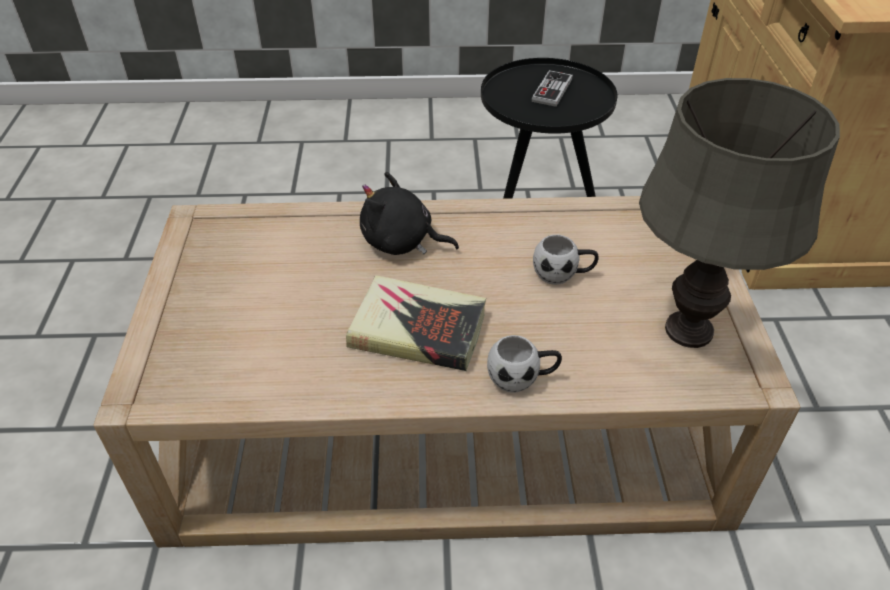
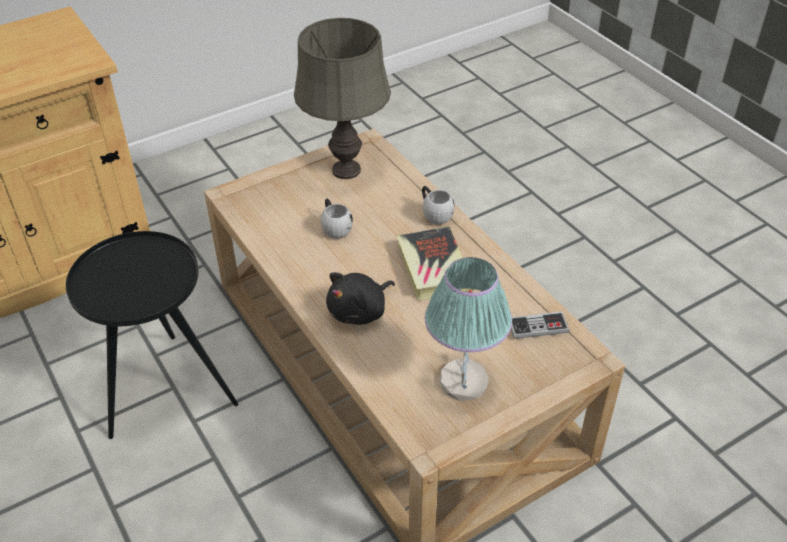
camera: 120 degrees left, 0 degrees up
(232, 275) = (464, 382): none -> table lamp
(401, 242) = (360, 311): black plush toy -> black plush toy turned 60 degrees clockwise
(552, 90) = (123, 278): game controller -> game controller (538, 327)

